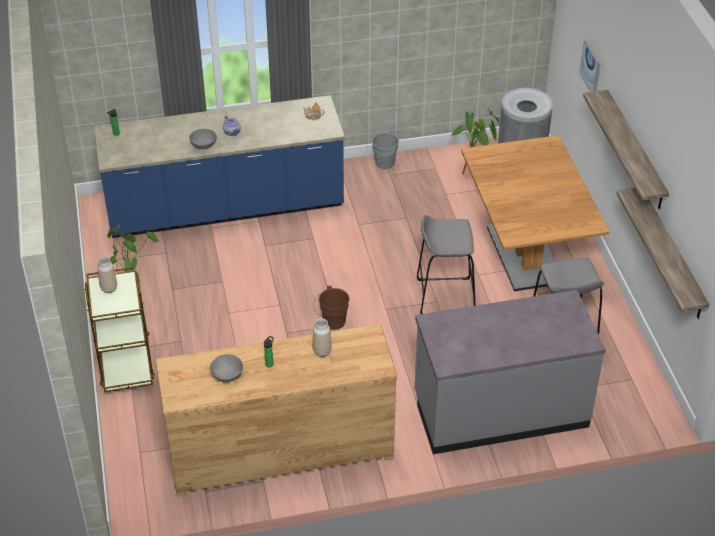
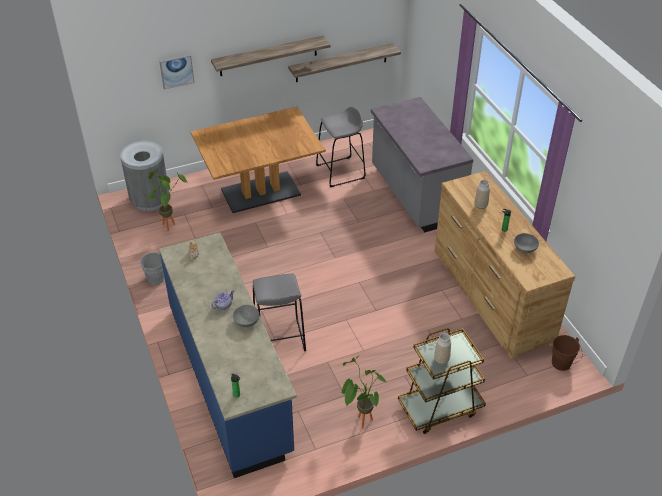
camera: 100 degrees left, 0 degrees up
(331, 322) = (357, 286): brown bucket -> brown bucket (562, 364)
(445, 297) = (314, 228): grey stool -> grey stool (279, 338)

